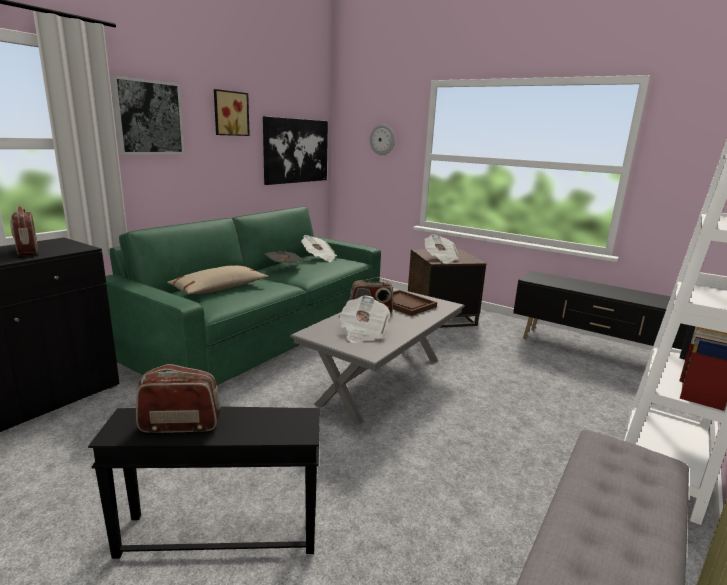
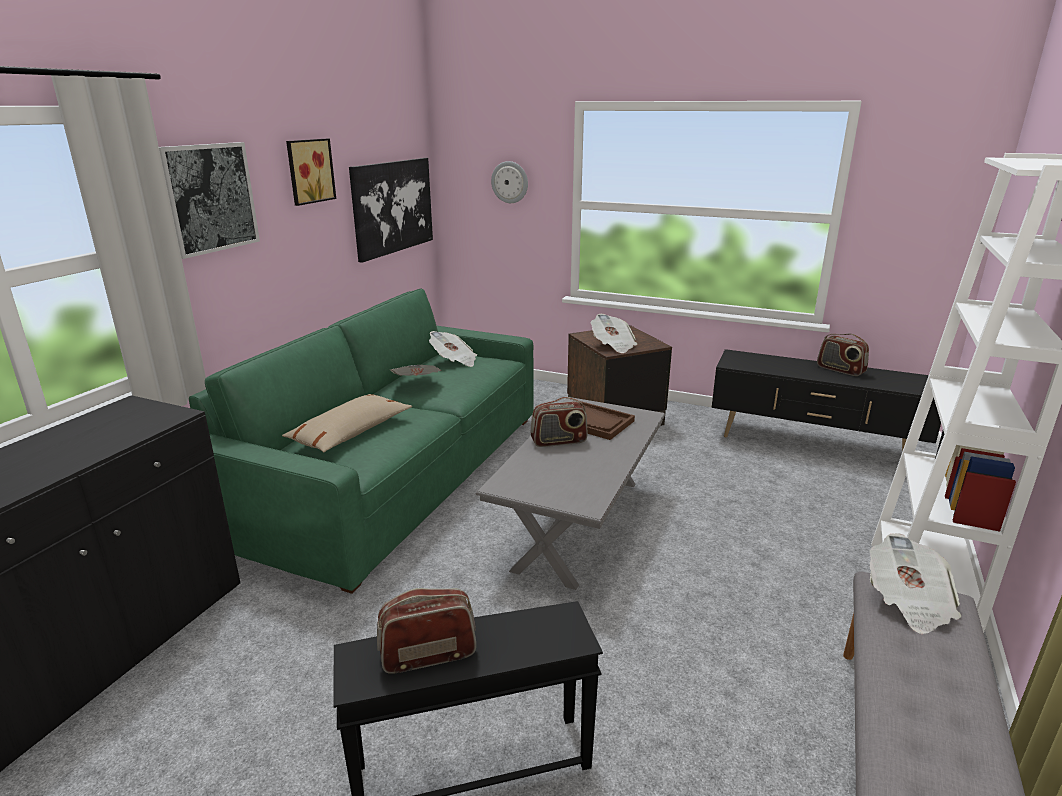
camera: 10 degrees left, 5 degrees up
(27, 251) = (103, 431): radio -> radio (840, 370)
(362, 332) = (564, 475): newspaper -> newspaper (908, 602)

